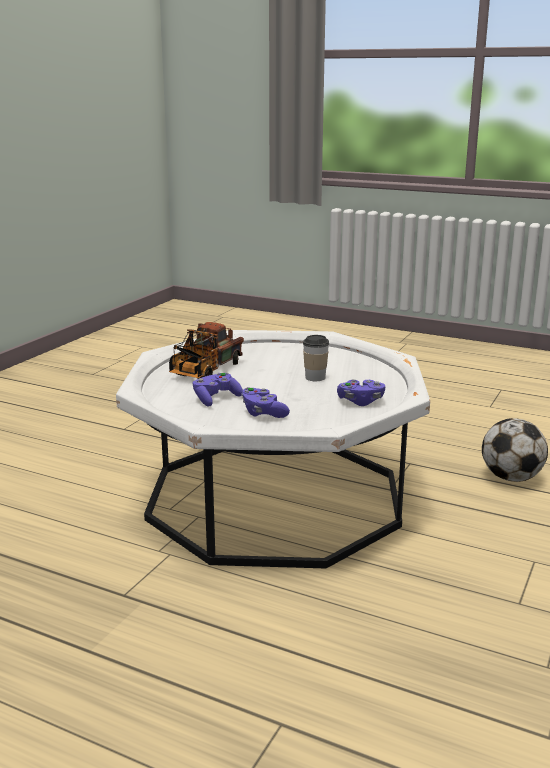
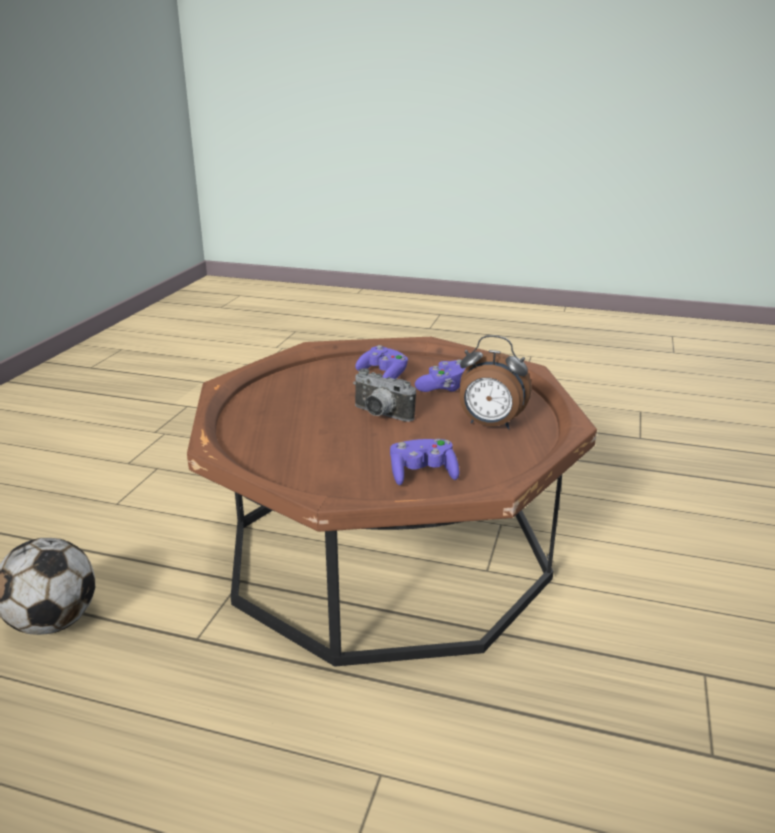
camera: 170 degrees right, 5 degrees up
(203, 372) = (490, 425): toy truck -> alarm clock
(274, 497) = (387, 552): white coffee table -> brown coffee table
(280, 382) = (380, 415): none -> camera
(315, 377) = (337, 427): cup -> none
(360, 401) = (279, 396): purple game controller -> purple game controller (422, 474)

